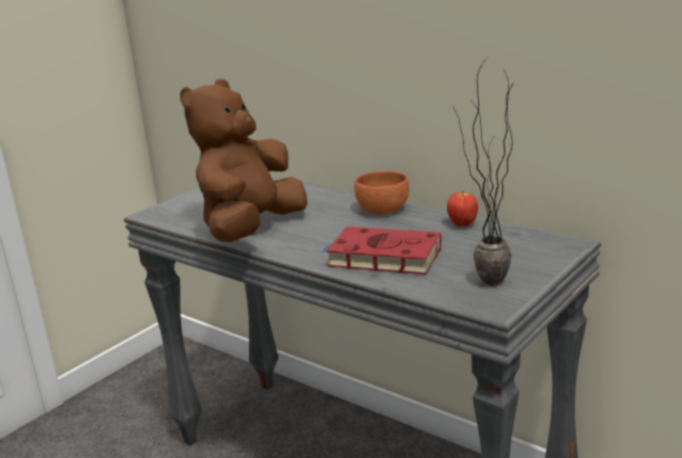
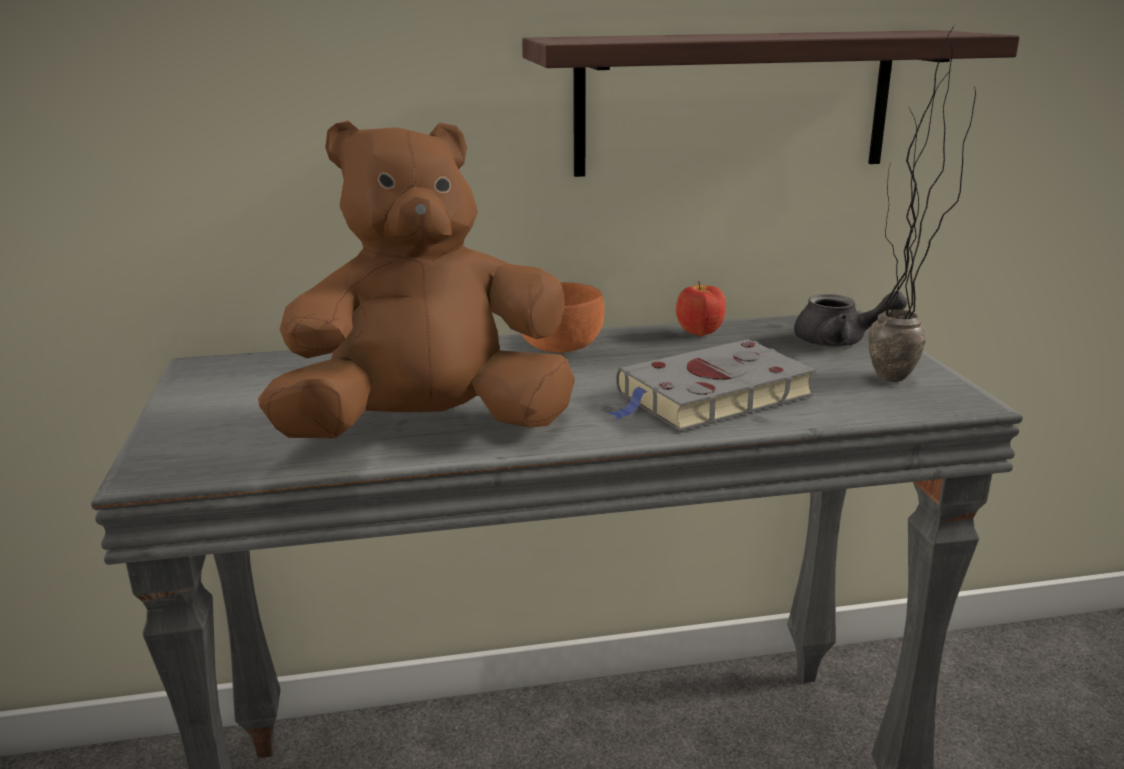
camera: 50 degrees left, 0 degrees up
(251, 230) = (430, 429): brown plush toy -> brown plush toy turned 90 degrees clockwise
(381, 257) = (710, 396): red book -> grey book
(509, 76) = (734, 103): none -> shelf
(525, 254) = (840, 341): none -> grey teapot

